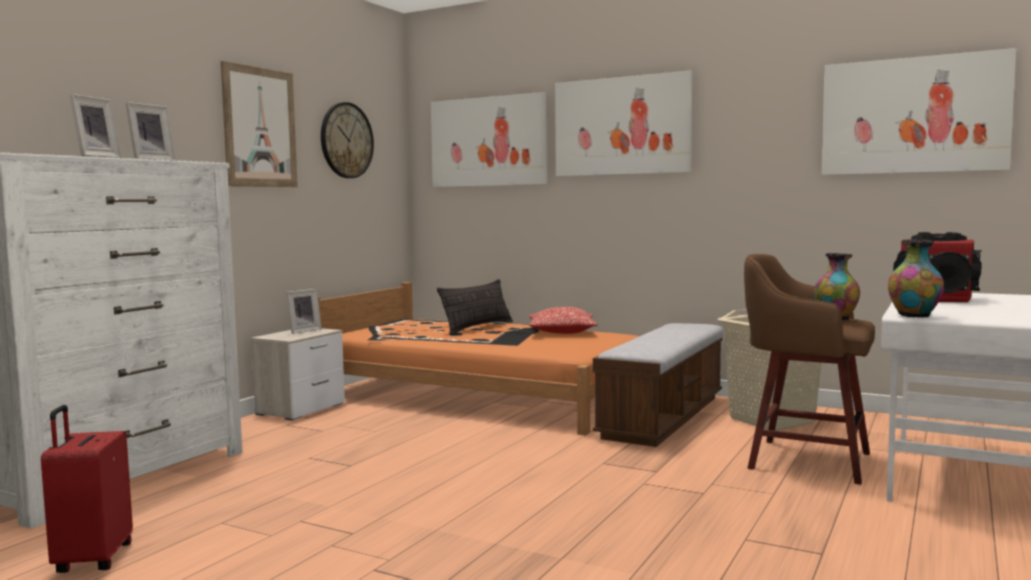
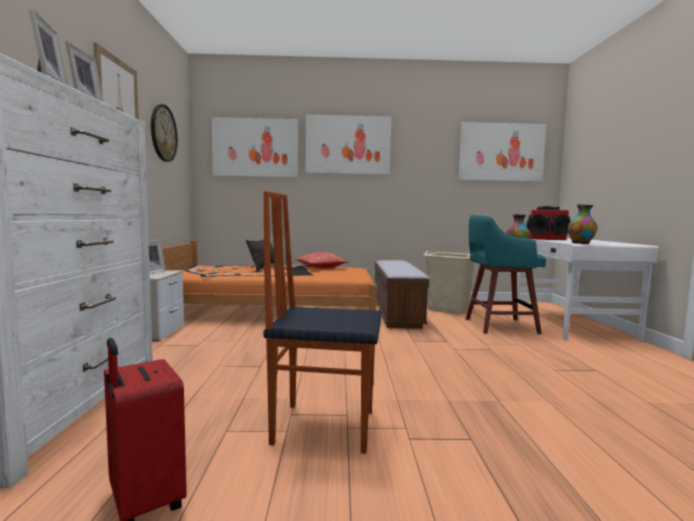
camera: 30 degrees left, 0 degrees up
(311, 538) = (323, 426): none -> chair
(804, 460) = (498, 326): brown stool -> turquoise stool

